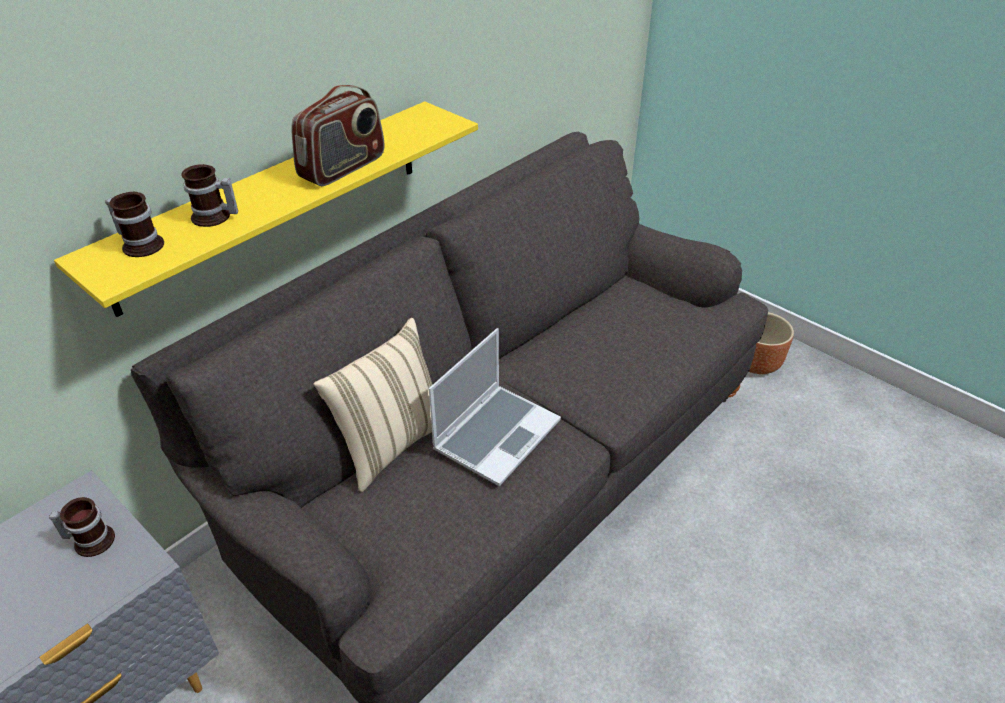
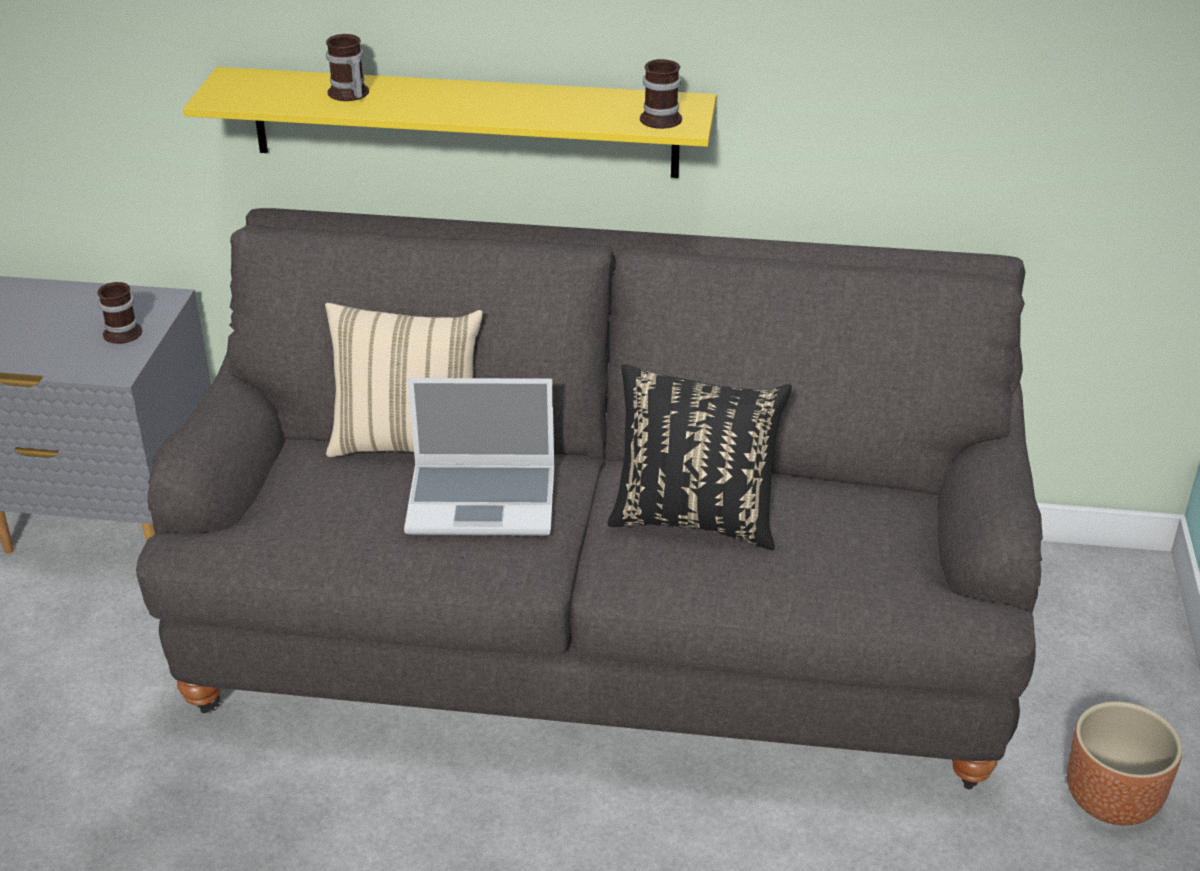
camera: 55 degrees right, 5 degrees down
(141, 244) = (274, 86): mug -> mug (662, 117)
(343, 168) = (510, 110): radio -> none
(592, 357) = (695, 518): none -> black pillow

